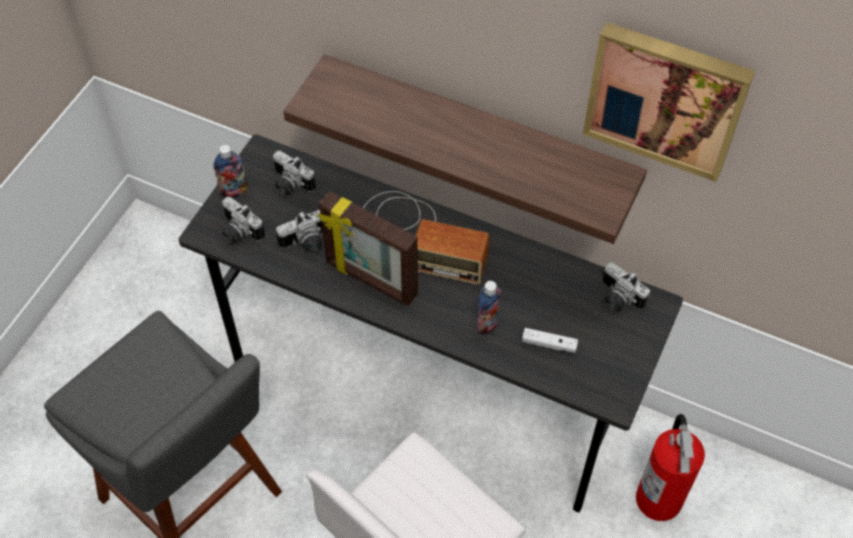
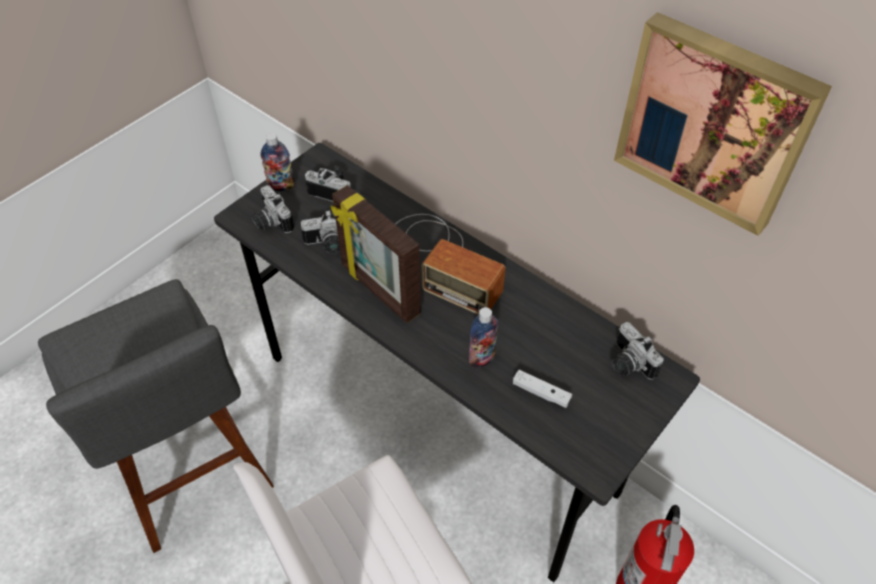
camera: 15 degrees right, 5 degrees down
(289, 185) = (334, 190): camera -> camera turned 150 degrees clockwise
(478, 138) = (512, 163): shelf -> none

